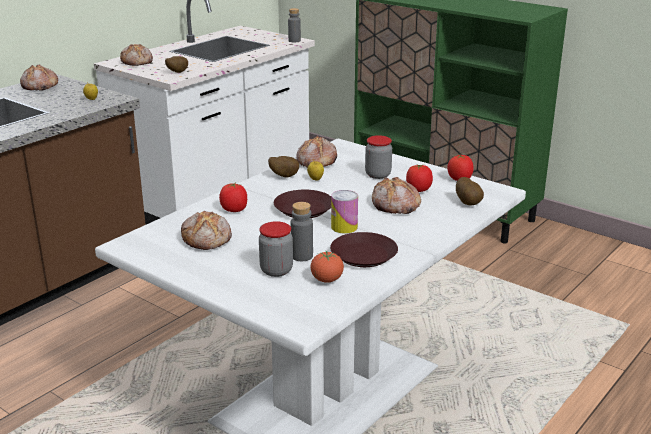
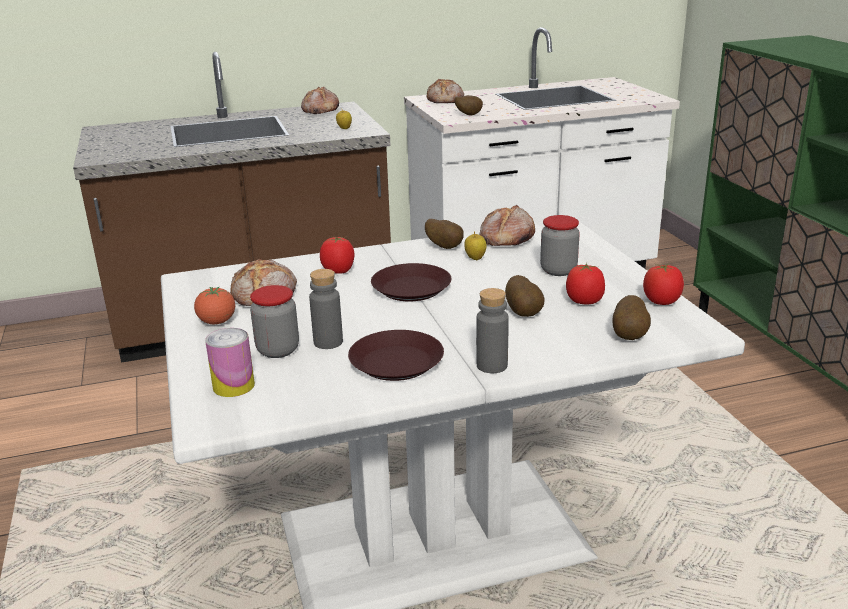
camera: 35 degrees right, 0 degrees up
(294, 41) = (652, 99): grey bottle -> grey bottle (492, 365)
(327, 280) = (311, 379): tomato -> tomato (217, 322)
(344, 227) = (425, 322): can -> can (233, 386)
(395, 205) = (524, 313): bread -> potato

